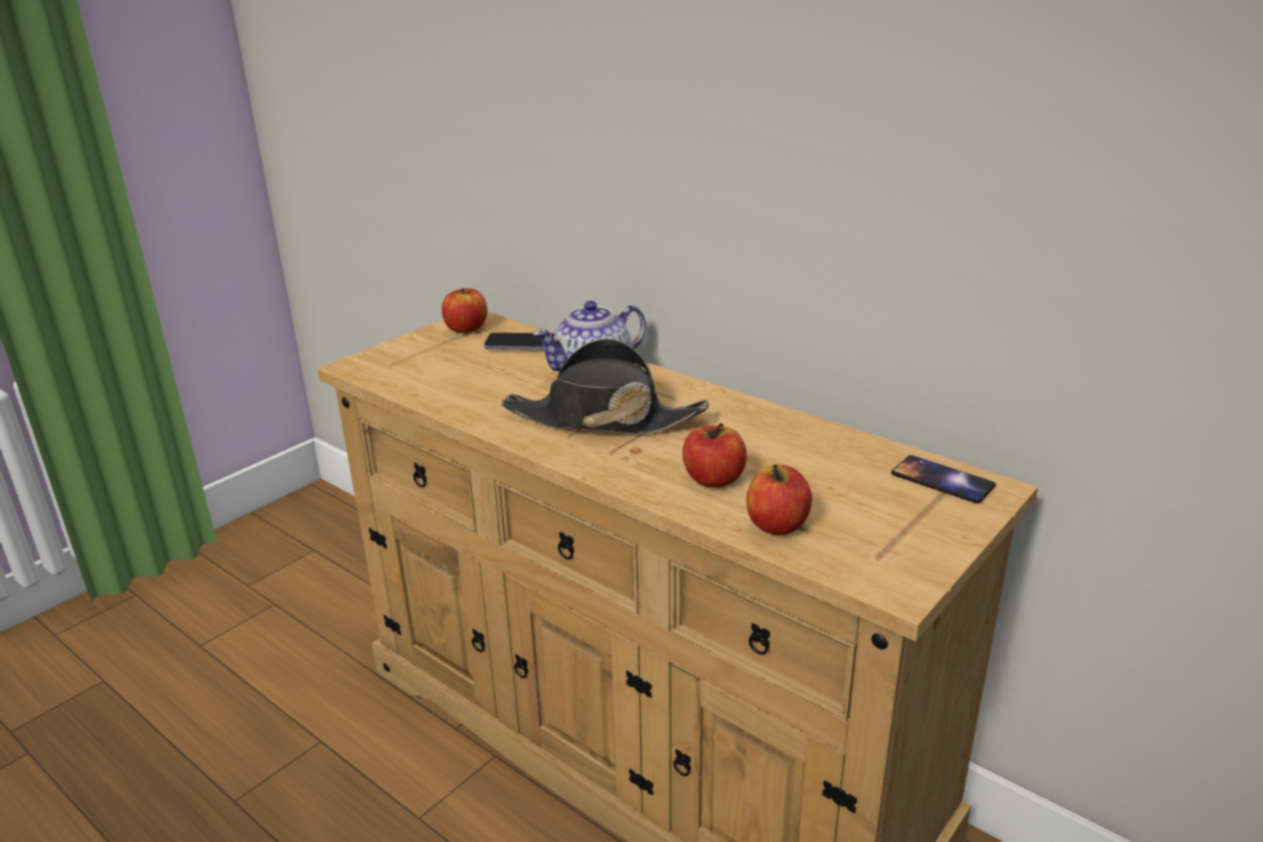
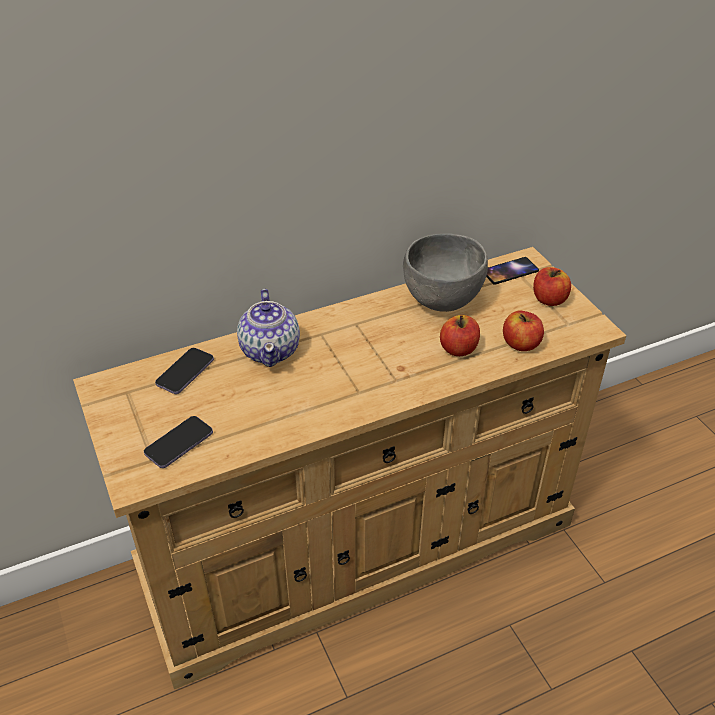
camera: 65 degrees left, 15 degrees up
(417, 369) = (179, 443): none -> phone
(466, 329) = (120, 395): apple -> apple (549, 299)
(602, 419) = (347, 369): black hat -> none
(805, 444) = (442, 299): none -> grey bowl

